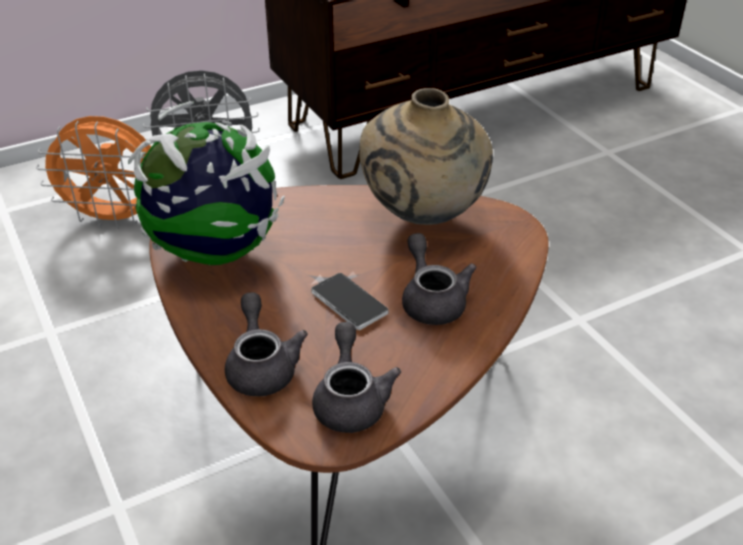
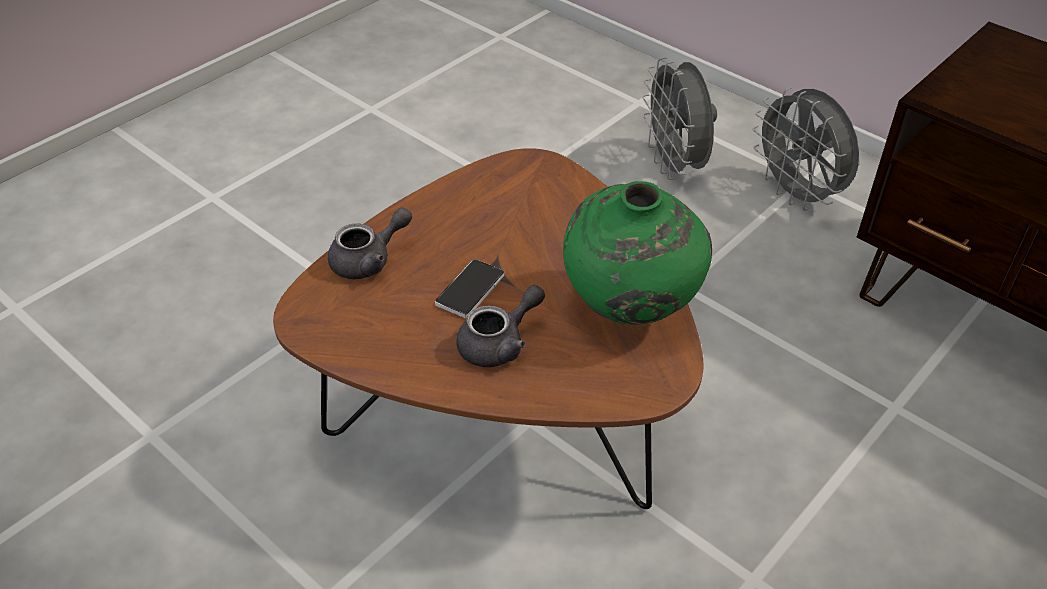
camera: 70 degrees right, 5 degrees up
(115, 218) = (675, 166): orange fan -> grey fan
(216, 252) = (501, 192): globe -> none
(351, 400) = (348, 322): grey teapot -> none
(423, 217) = (630, 309): beige vase -> green vase

